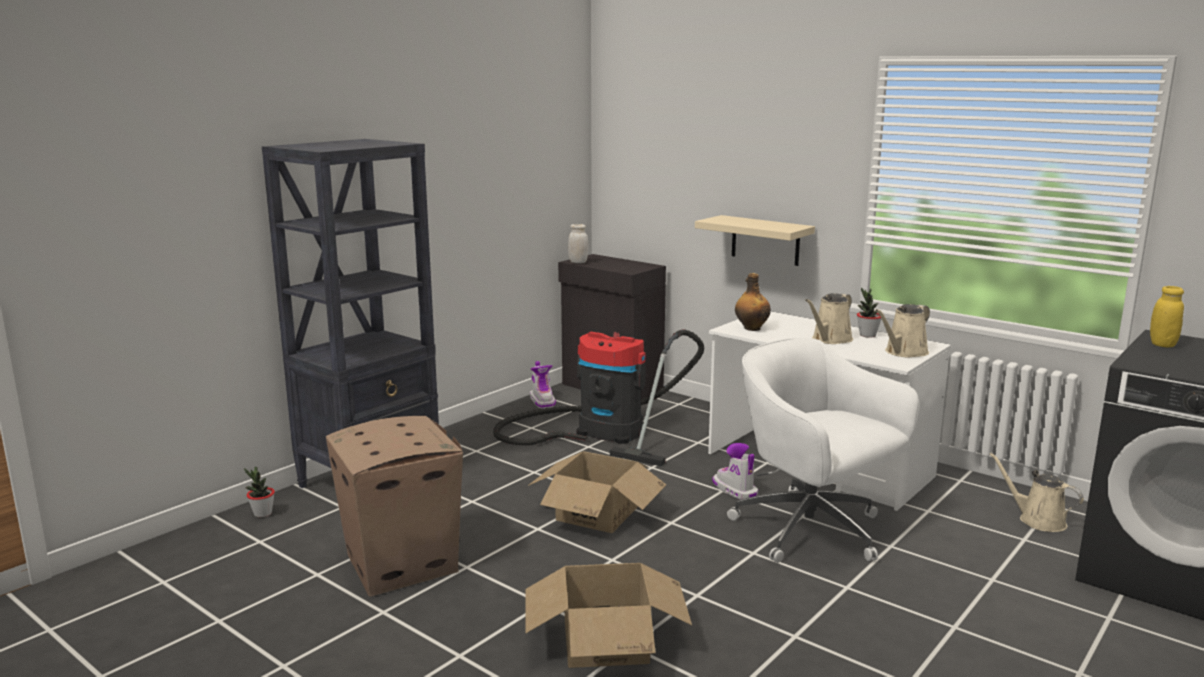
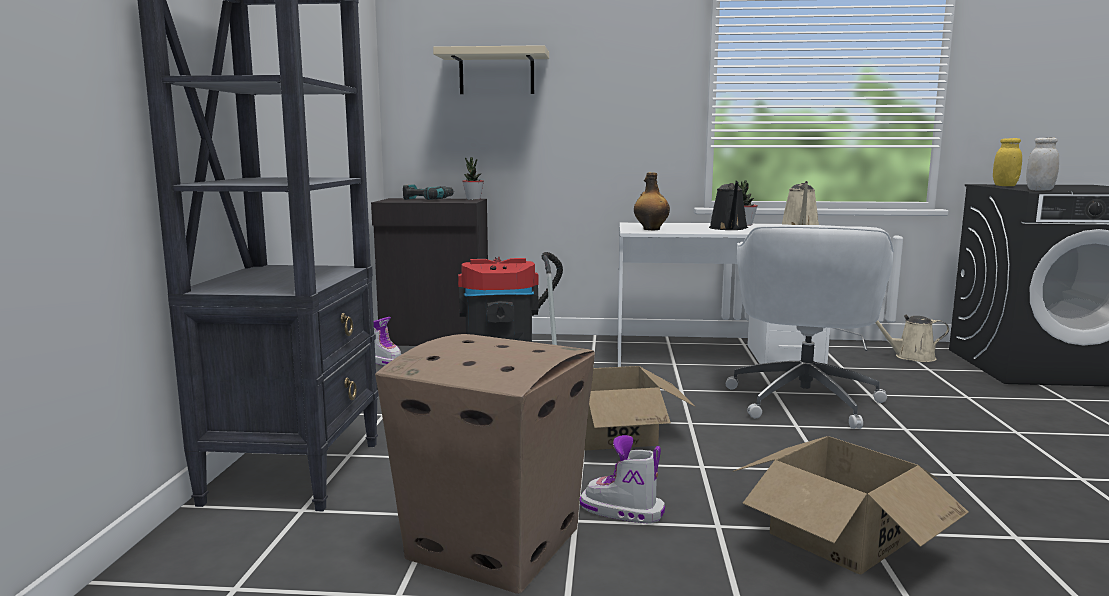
camera: 35 degrees left, 5 degrees down
(262, 513) = (184, 553): potted plant -> potted plant (473, 199)
(578, 262) = (393, 201): white jar -> white jar (1040, 190)
(612, 262) = (428, 199): none -> power drill
(734, 490) = (690, 387): boot -> boot (621, 511)
(765, 240) = (602, 158): beige shelf -> beige shelf (496, 73)
(812, 531) = (804, 399): white office chair -> white office chair turned 90 degrees counterclockwise
(830, 339) = (729, 228): beige watering can -> black watering can

